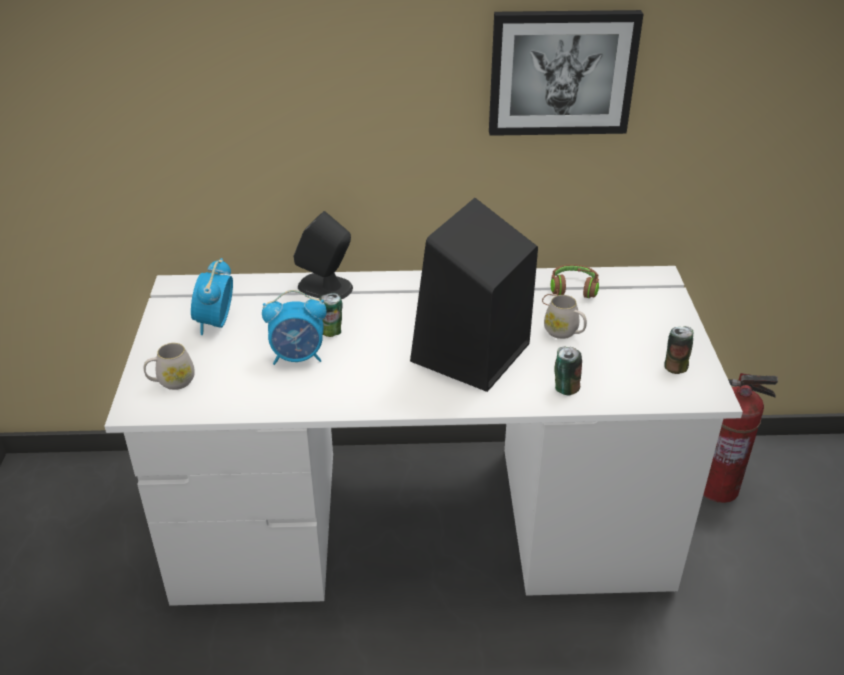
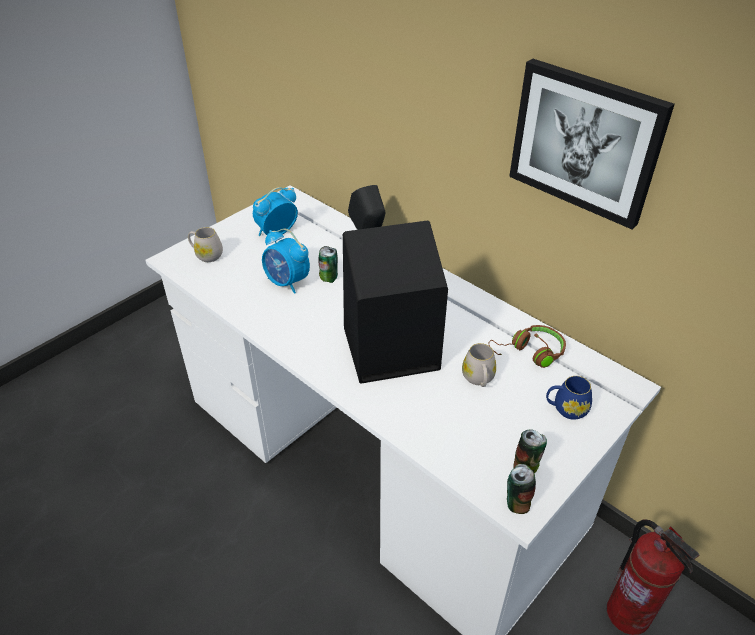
camera: 45 degrees right, 5 degrees up
(565, 388) = (415, 420): can -> can (516, 502)
(645, 315) = (566, 409): none -> blue mug

